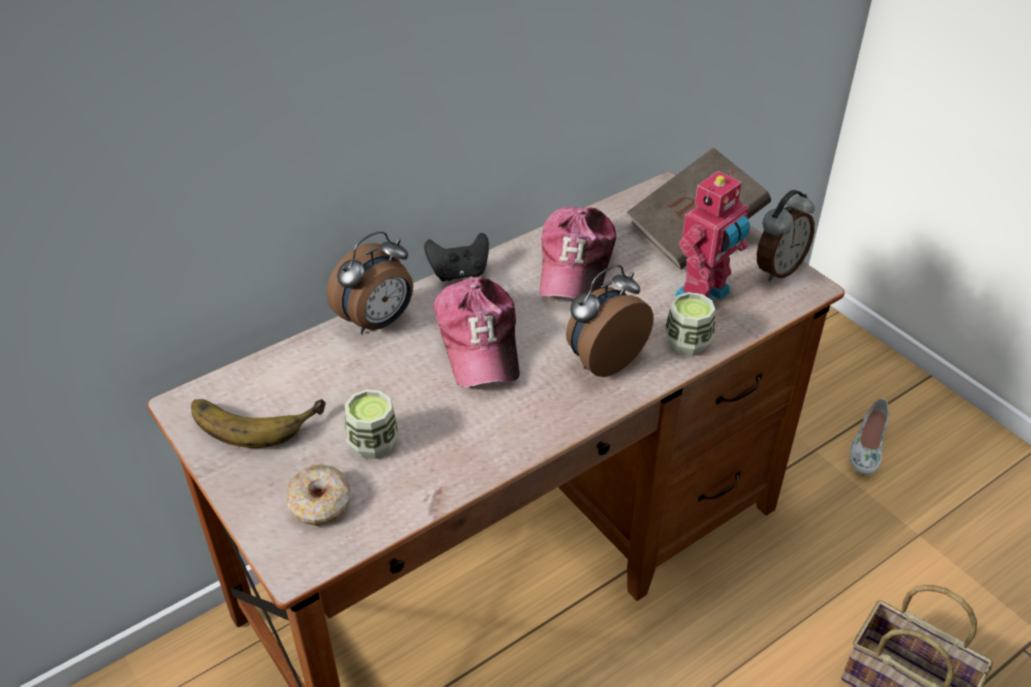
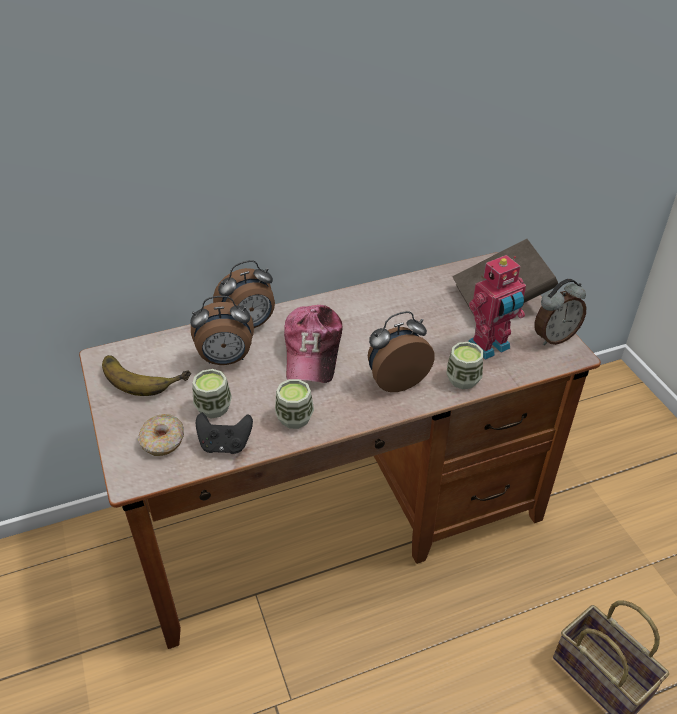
camera: 15 degrees right, 0 degrees up
(364, 375) = (226, 360): none -> alarm clock
(459, 273) = (318, 300): black game controller -> black game controller (225, 445)
(490, 435) = (295, 418): none -> cup
(576, 265) = (403, 308): cap -> none
(867, 446) = (631, 488): white shoe -> none

